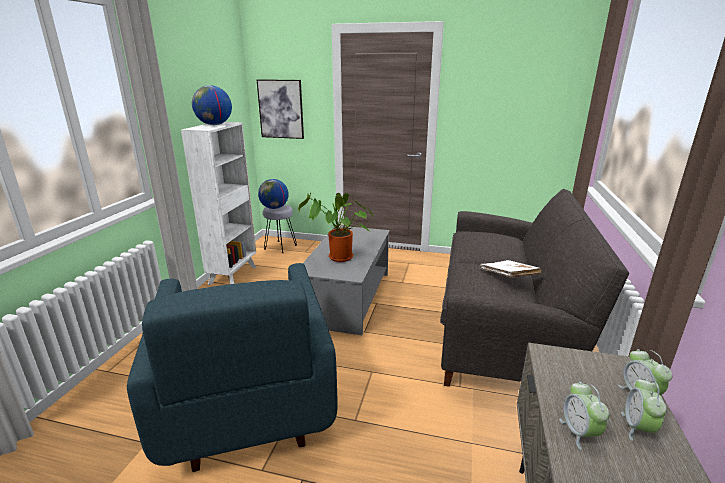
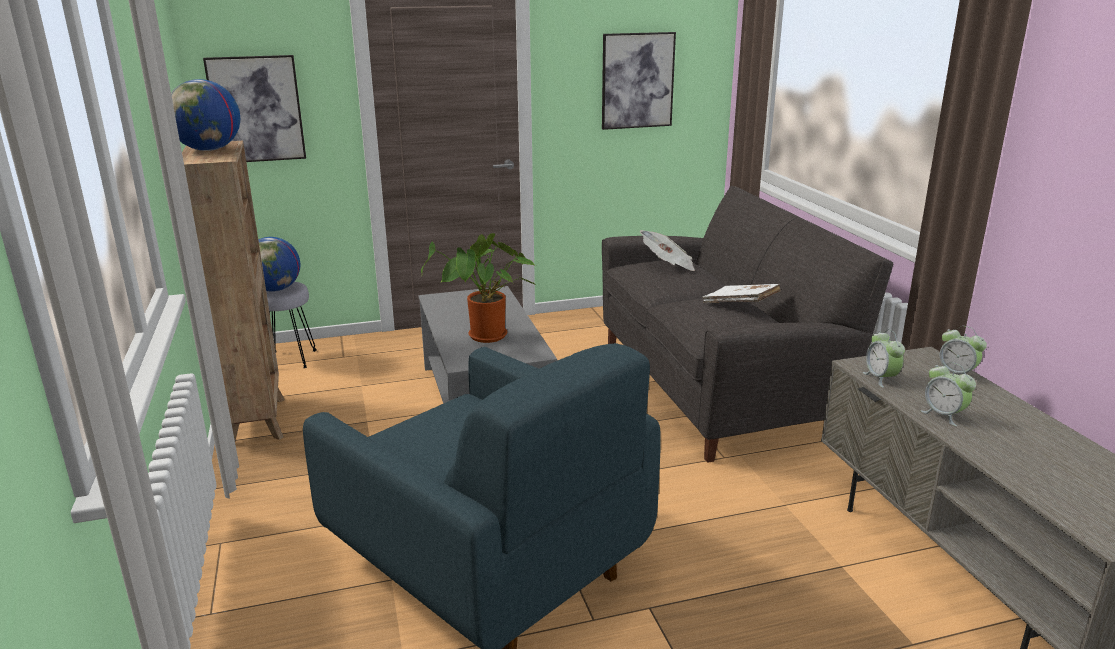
camera: 30 degrees left, 0 degrees up
(234, 275) = (256, 420): white bookcase -> brown bookcase
(489, 237) = (668, 265): none -> newspaper
(515, 107) = (637, 80): none -> picture
(637, 428) = (977, 398): alarm clock -> alarm clock (881, 378)

